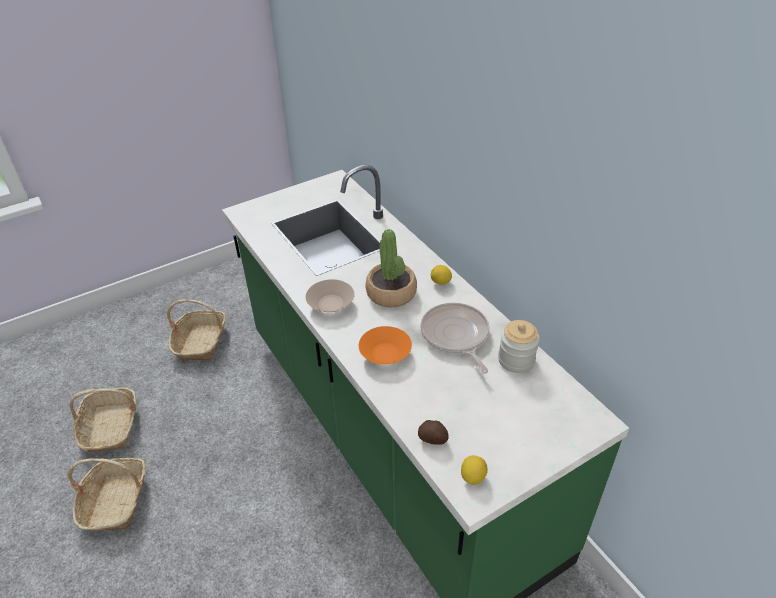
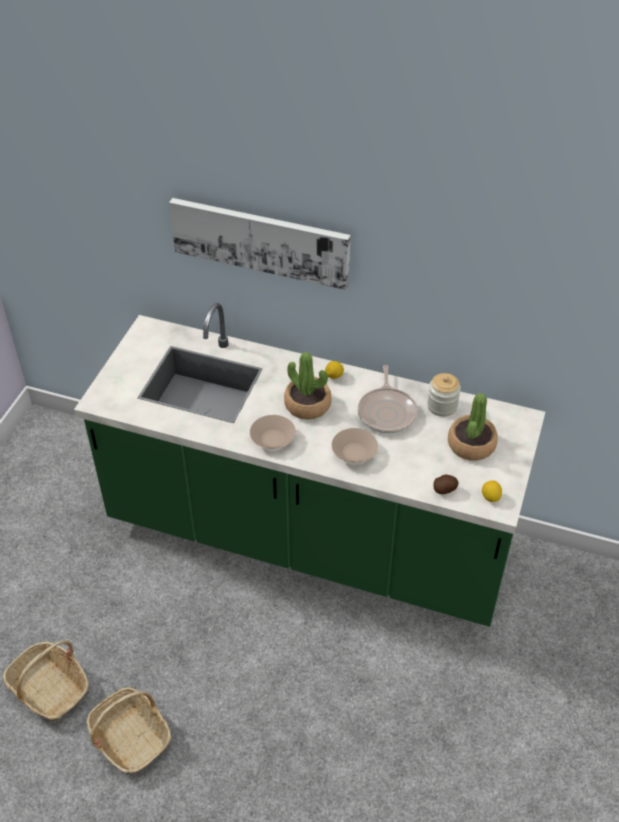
camera: 40 degrees left, 5 degrees up
(201, 342) = (49, 562): basket -> none
(386, 354) = (354, 452): orange bowl -> beige bowl
(416, 111) = (260, 241): none -> picture
(455, 336) = (387, 412): frying pan -> frying pan turned 120 degrees counterclockwise
(508, 412) = (471, 444): none -> potted plant

